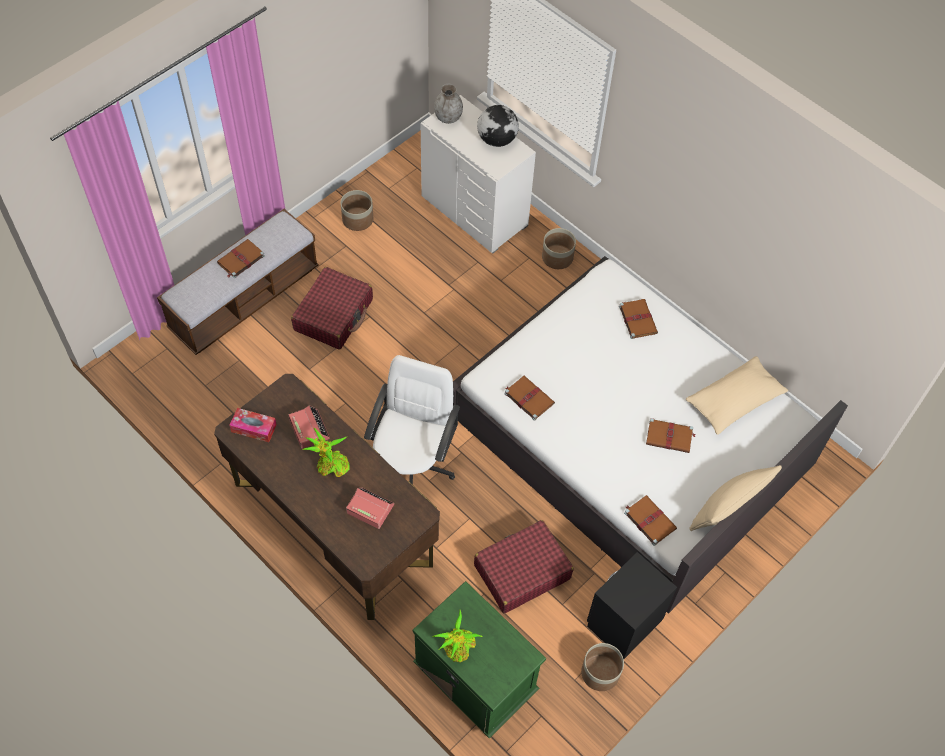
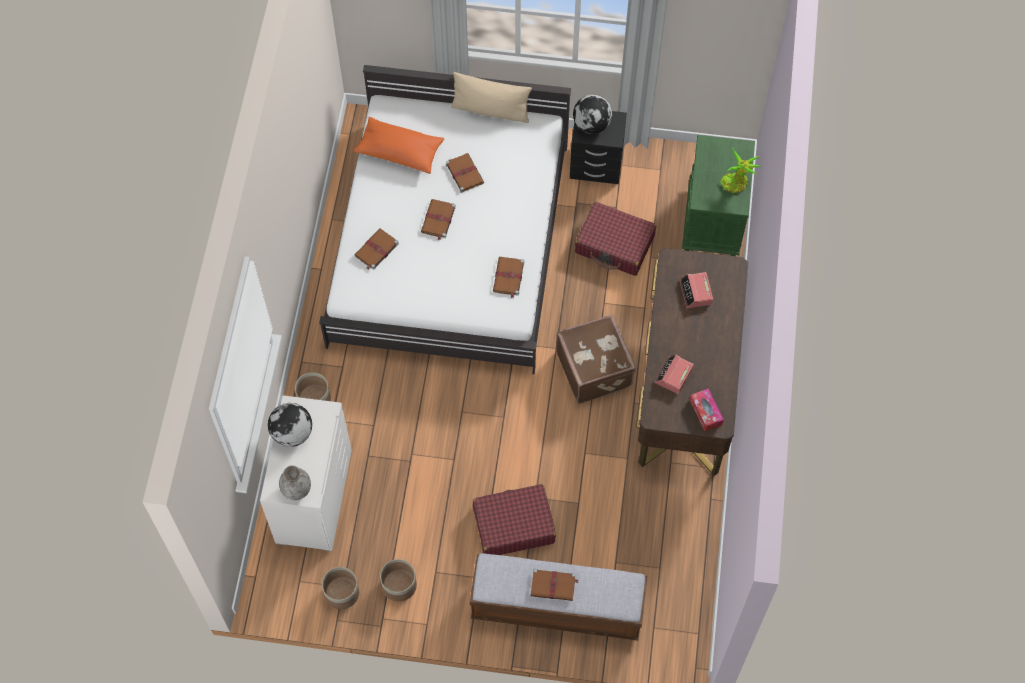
camera: 125 degrees left, 5 degrees up
(330, 466) = (688, 340): potted plant -> none
(412, 464) = (595, 368): white office chair -> brown suitcase
(600, 672) = (642, 158): planter -> planter (341, 593)
(643, 584) = (592, 125): none -> globe
(649, 520) = (541, 148): brown book -> brown book (438, 220)
(734, 402) = (400, 151): beige pillow -> orange pillow

